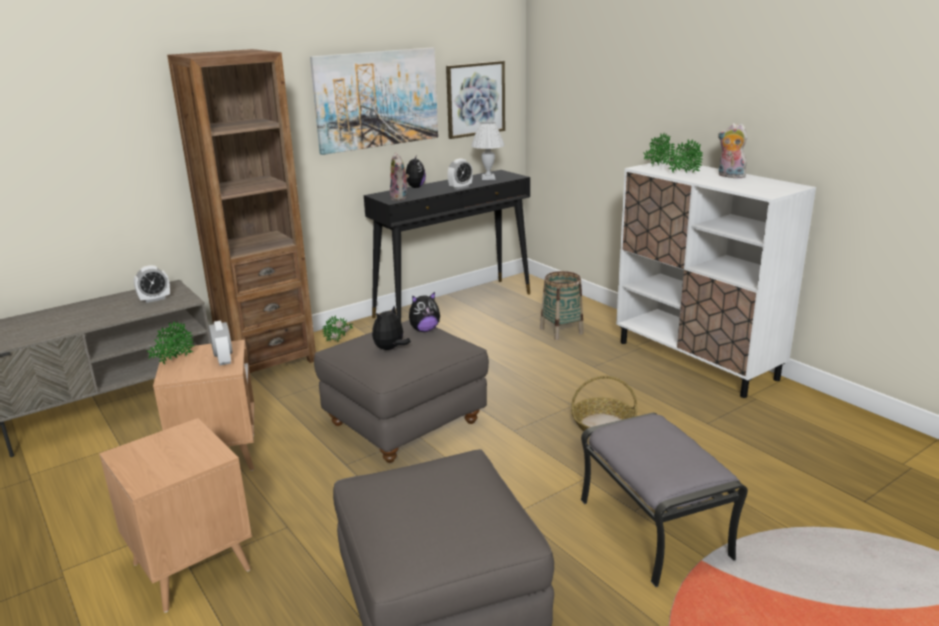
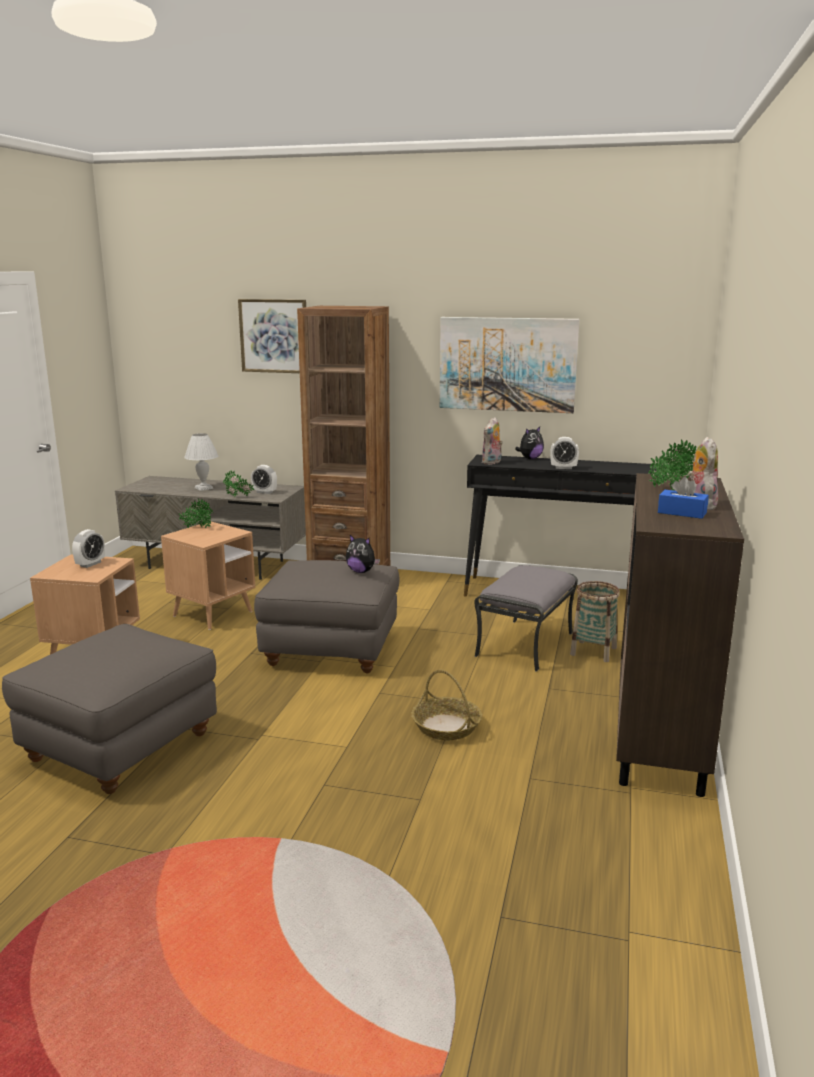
camera: 50 degrees right, 5 degrees down
(223, 360) = (215, 537): alarm clock -> alarm clock (90, 564)
(339, 340) = (416, 583): potted plant -> potted plant (238, 497)
(390, 349) = (310, 572): plush toy -> none
(475, 99) = (632, 380): picture -> picture (274, 336)
(487, 178) = (614, 467): white table lamp -> white table lamp (203, 488)
(655, 529) = (306, 803): grey ottoman -> grey ottoman (525, 644)
(696, 360) = (659, 735): white cabinet -> brown cabinet
(742, 183) = (682, 513): none -> blue tissue box

